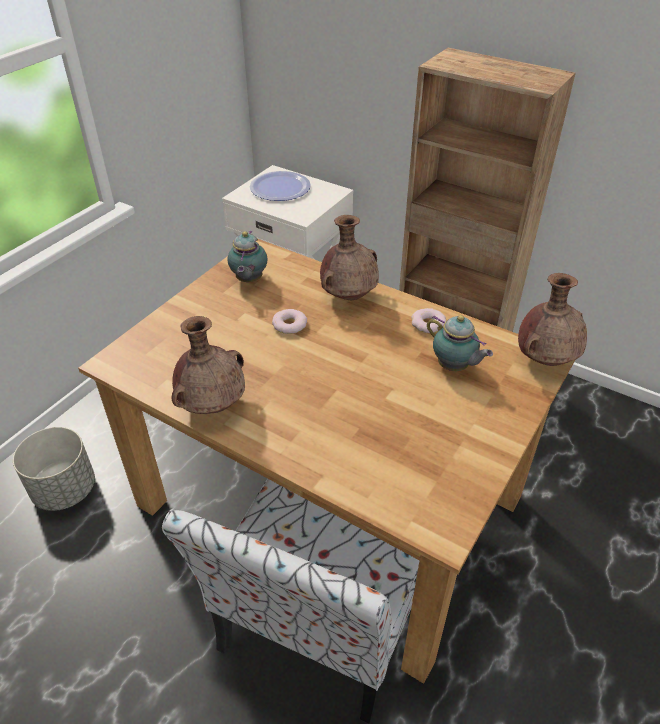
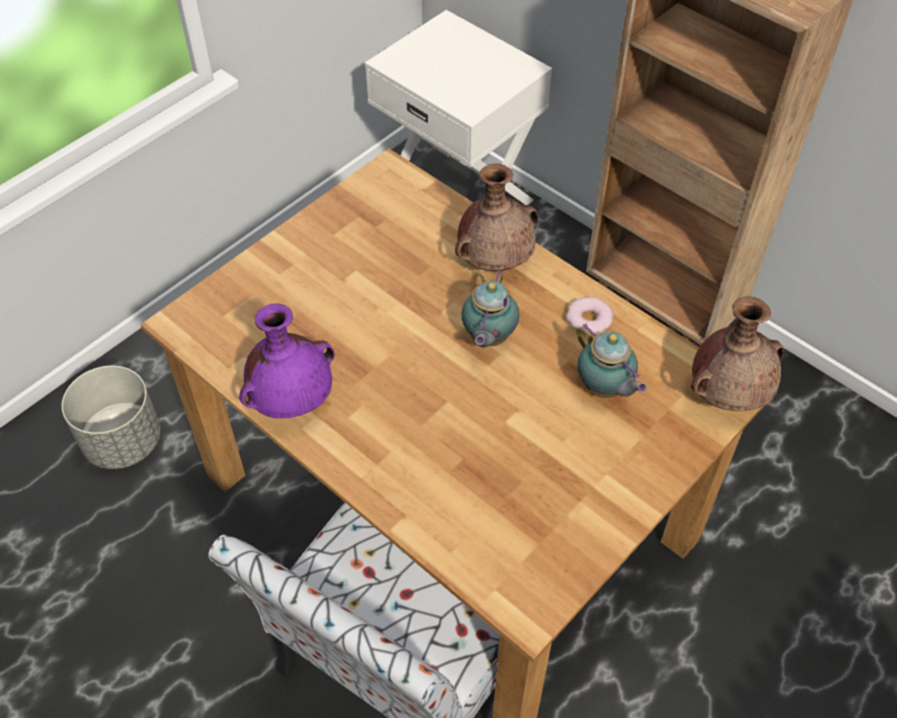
camera: 10 degrees right, 10 degrees up
(213, 405) = (293, 401): brown vase -> purple vase
(248, 280) = (369, 220): teapot -> teapot (487, 339)
(280, 188) = (449, 53): plate -> none
(289, 324) = (408, 296): donut -> none

